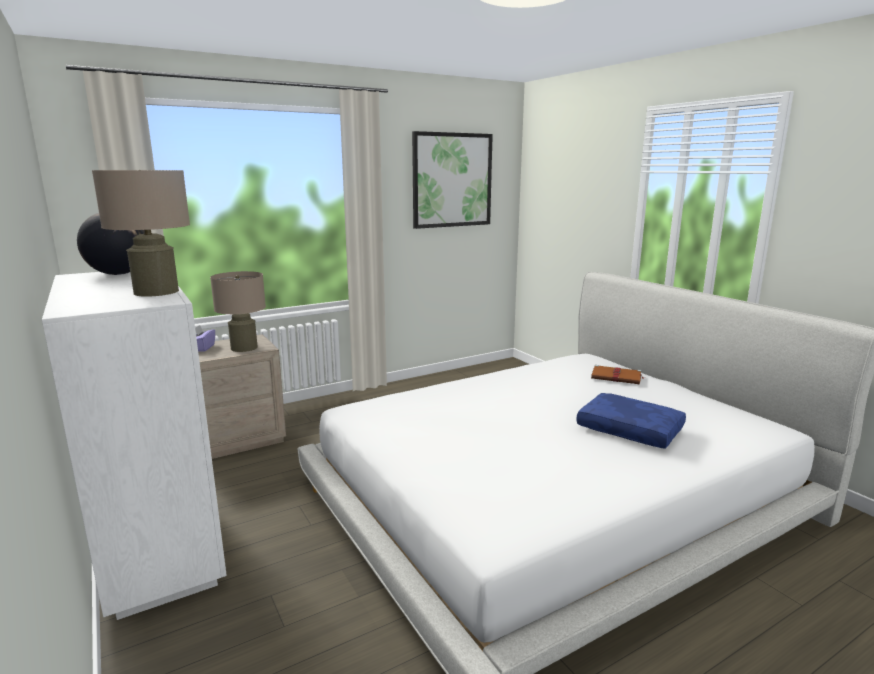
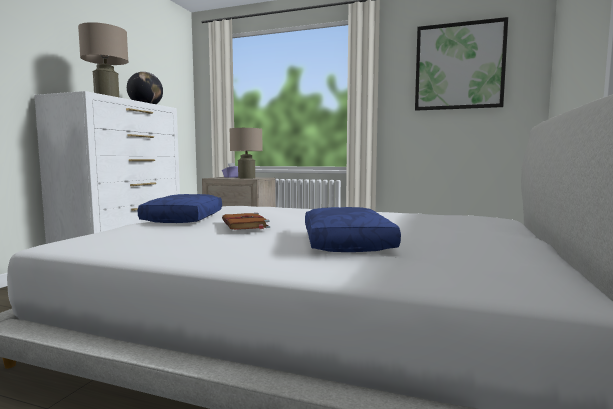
camera: 50 degrees right, 10 degrees down
(425, 453) = (185, 219): none -> blue pillow
(617, 377) = (475, 227): brown book -> brown book (245, 224)

